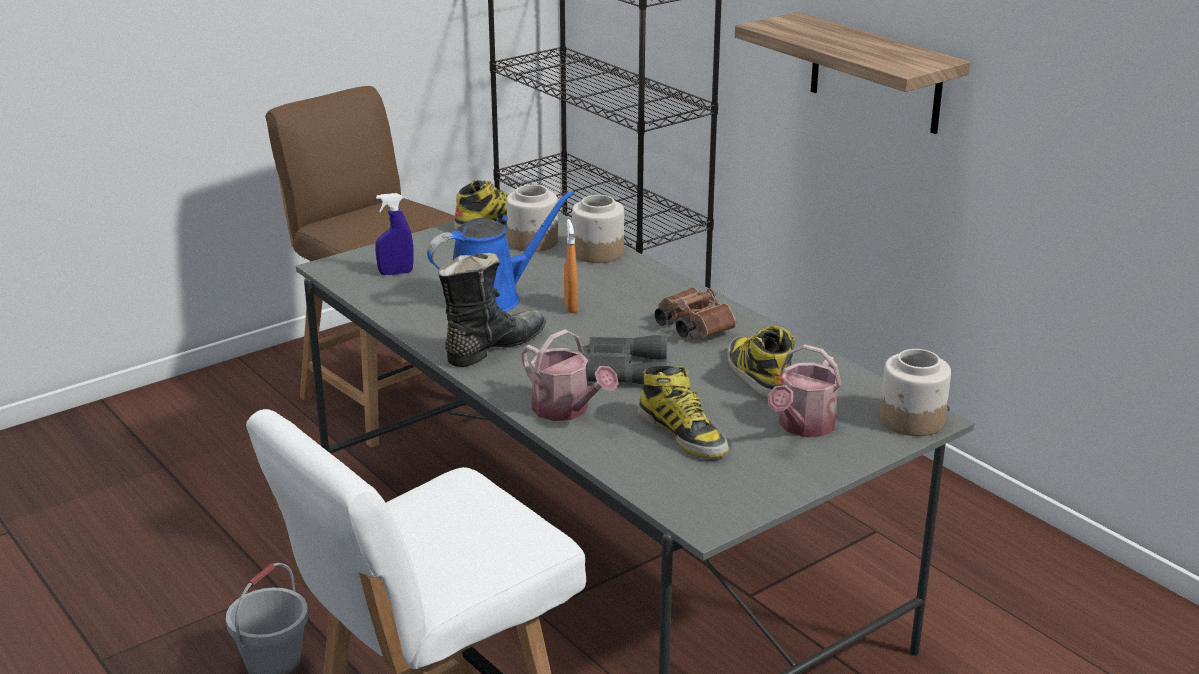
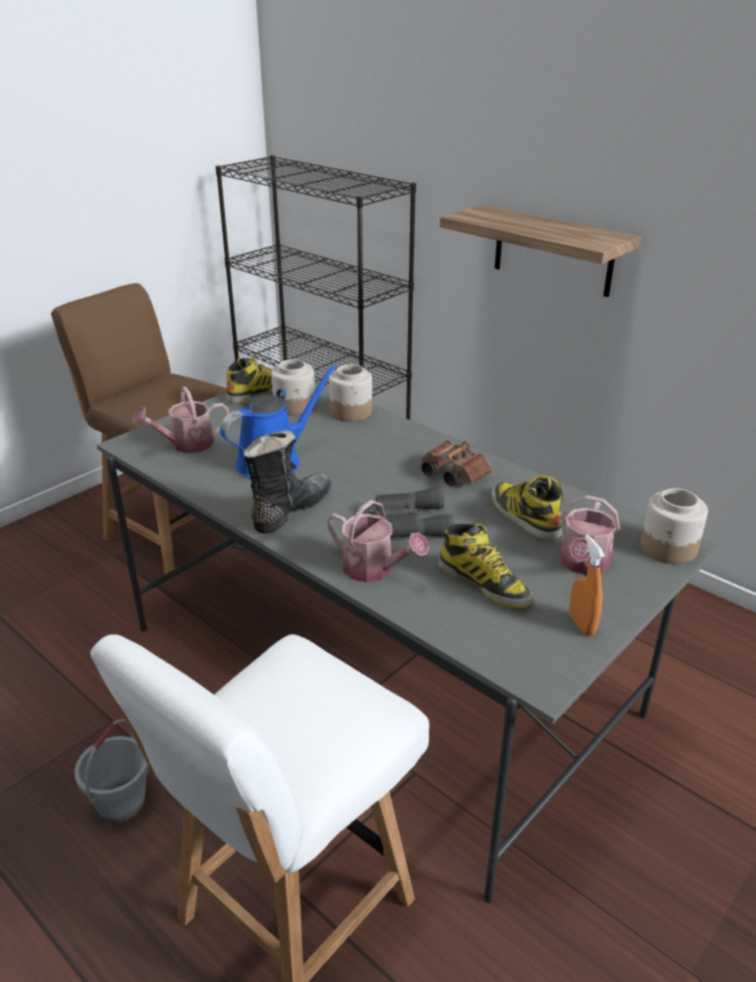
camera: 10 degrees left, 5 degrees up
(396, 273) = (186, 444): blue spray bottle -> watering can
(571, 306) = (345, 464): orange spray bottle -> orange spray bottle (581, 625)

